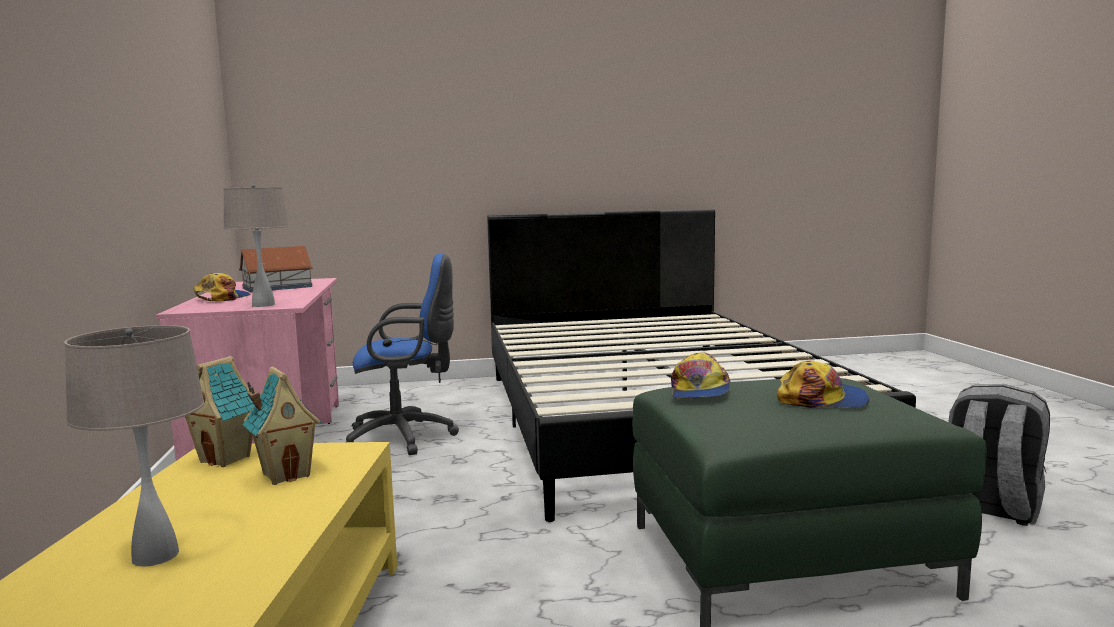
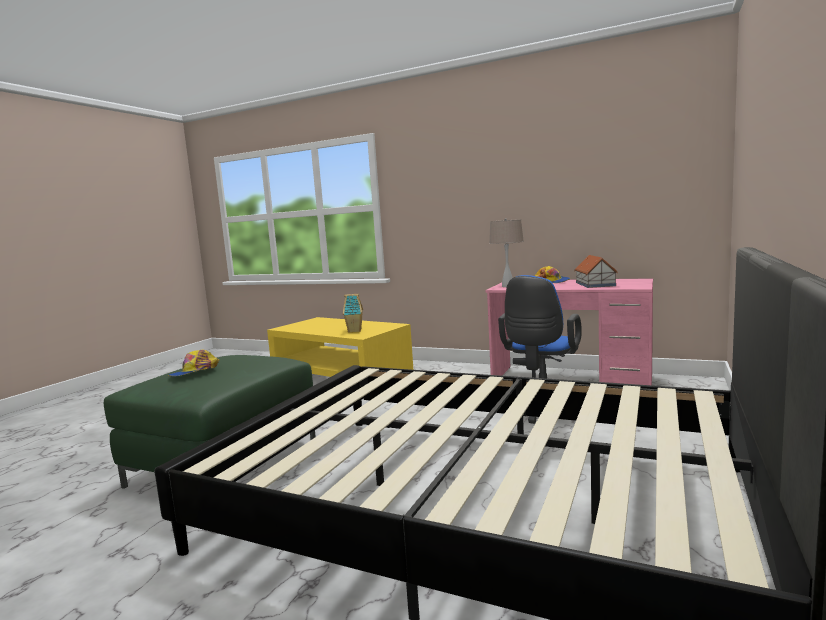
camera: 125 degrees right, 0 degrees up
(155, 556) = (324, 324): beige table lamp -> none
(227, 459) = (385, 326): toy house -> none
(699, 391) = (263, 358): cap -> none
(990, 507) = (91, 572): grey backpack -> none

